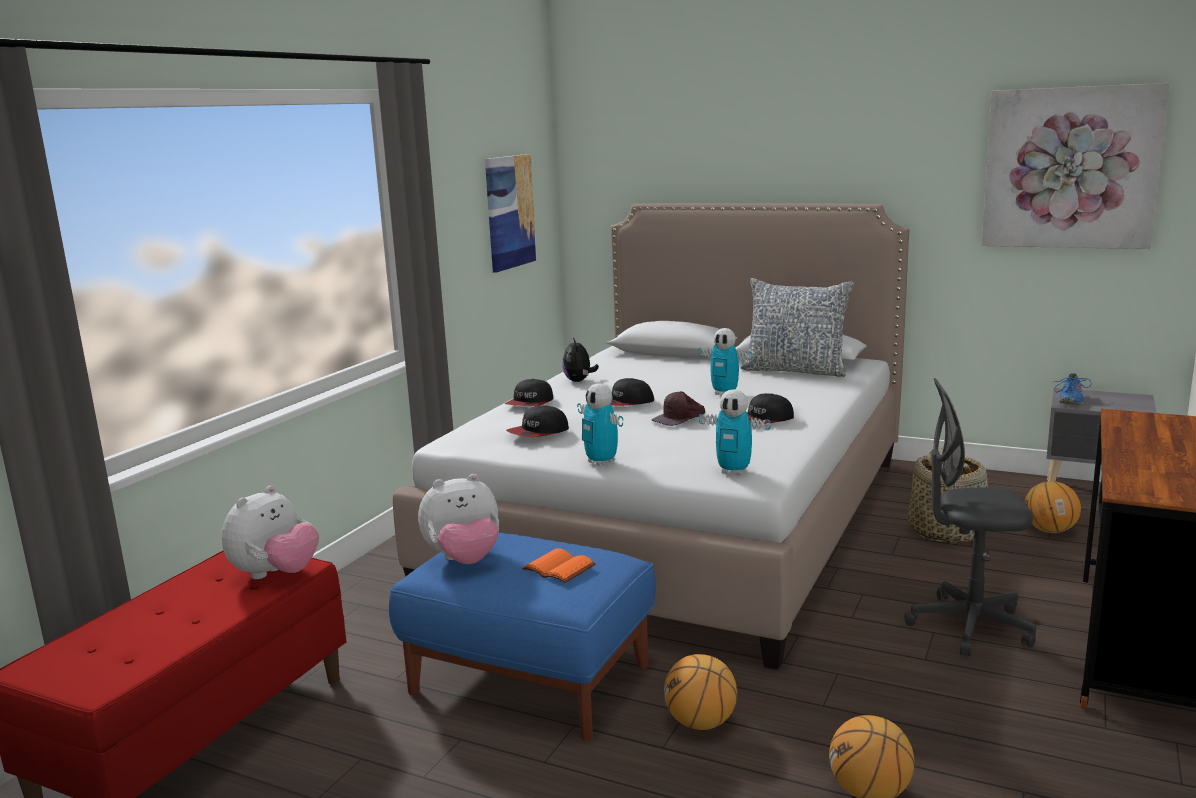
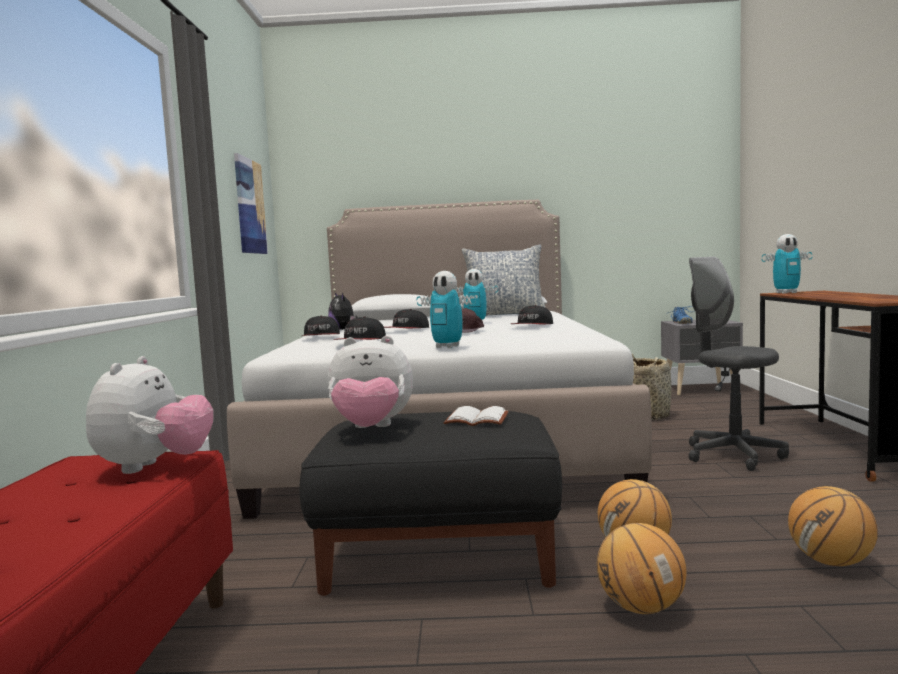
camera: 25 degrees left, 10 degrees down
(464, 560) = (371, 429): plush toy -> plush toy turned 45 degrees clockwise
(530, 679) = (440, 554): blue ottoman -> black ottoman
(557, 568) = (475, 420): orange book -> white book
(734, 471) = (567, 339): toy robot -> toy robot (786, 293)
(969, 626) = (732, 455): grey office chair -> grey office chair turned 75 degrees clockwise
(1049, 530) = (702, 406): basketball -> basketball (640, 607)
(1070, 168) = (655, 172): picture -> none

